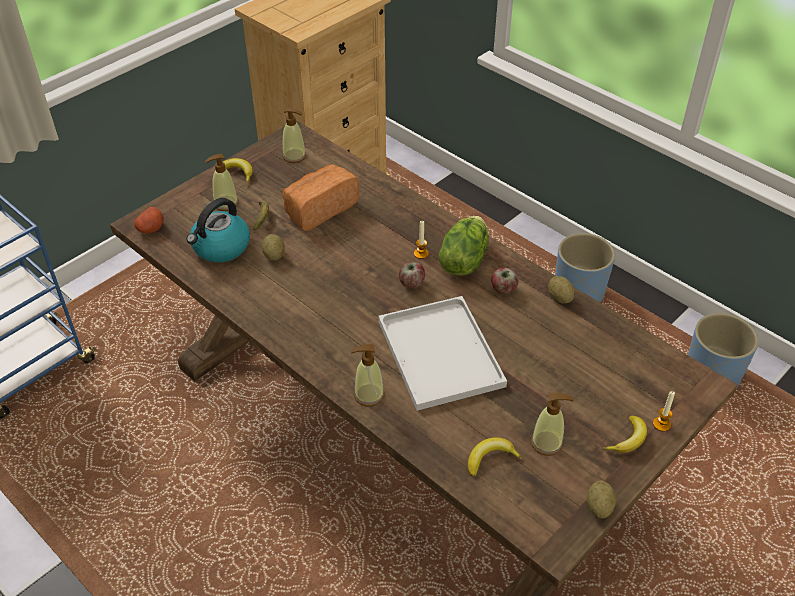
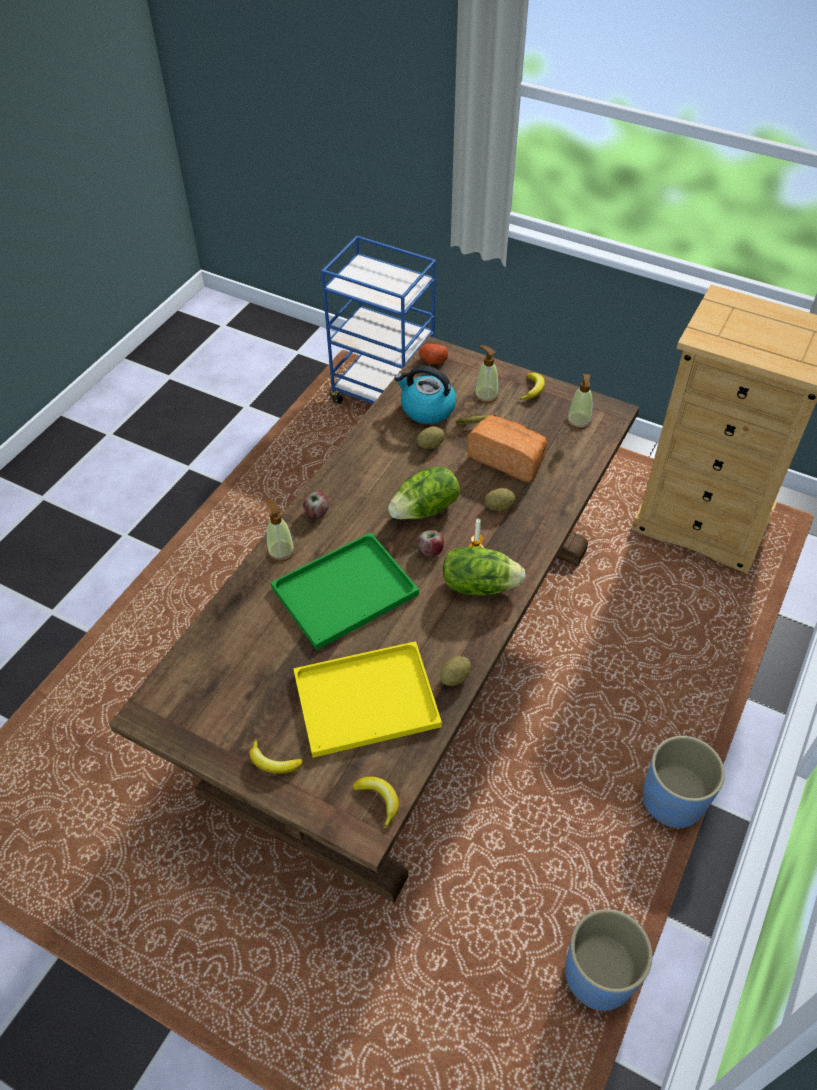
camera: 75 degrees right, 5 degrees up
(358, 276) = (425, 510): none -> lettuce
(438, 352) = (346, 589): white tray -> green tray
(490, 458) = (228, 652): banana -> banana (379, 800)
(503, 289) = (449, 626): apple -> apple (316, 512)
(547, 443) = (255, 693): soap dispenser -> none
(573, 362) = (364, 701): none -> yellow tray
(599, 507) = (188, 745): potato -> potato (499, 507)
(661, 424) = (300, 791): candle -> none

